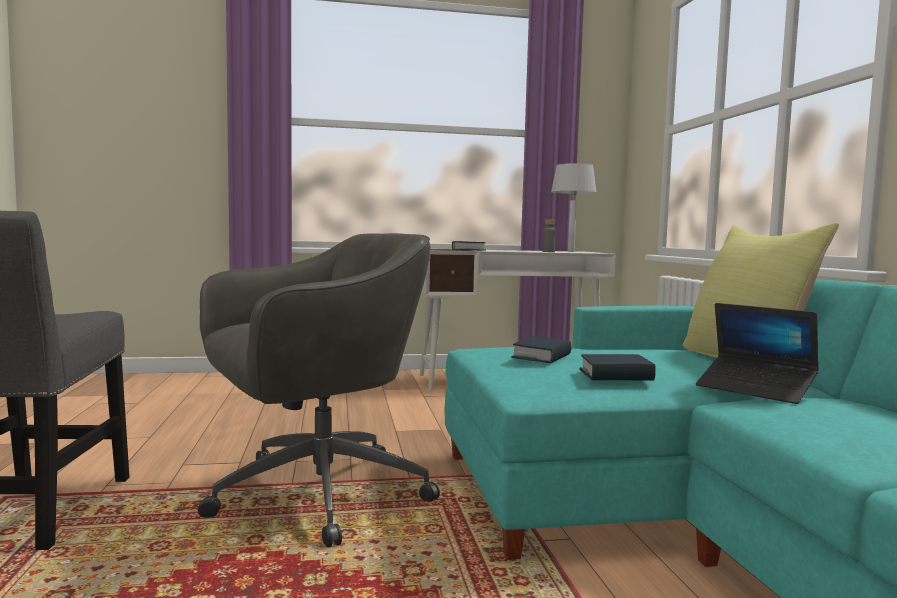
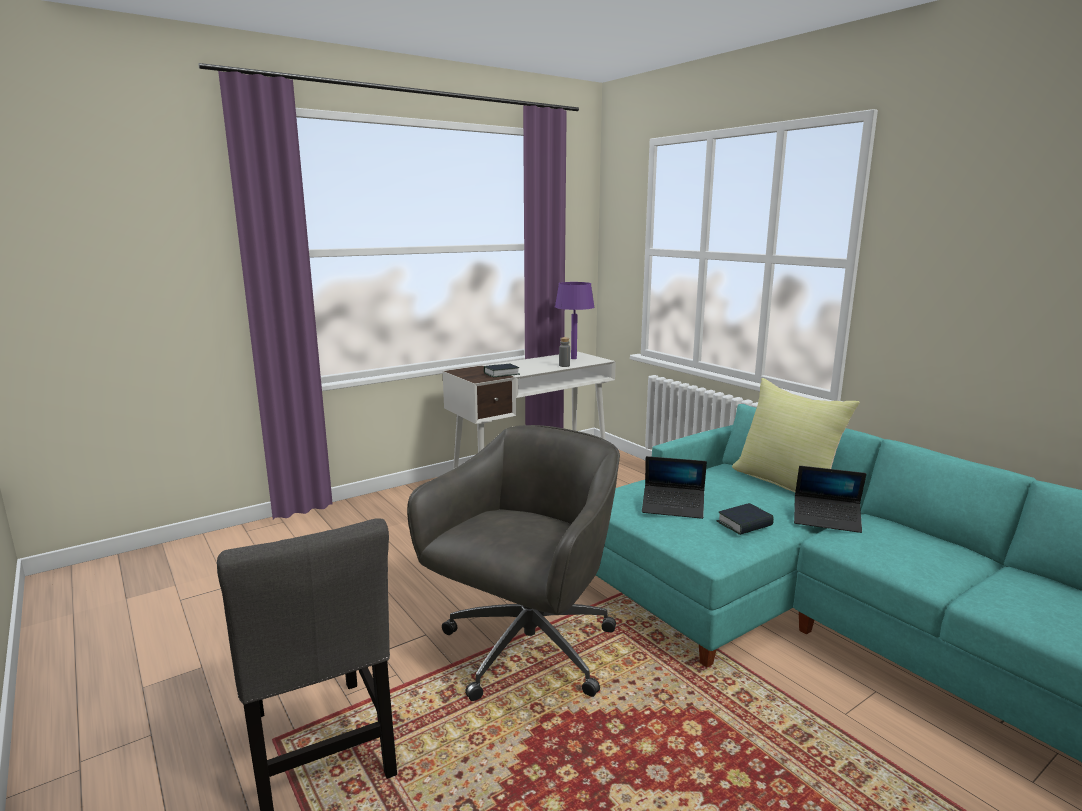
camera: 25 degrees left, 10 degrees up
(542, 356) = (673, 507): book -> laptop
(570, 251) = (573, 358): grey table lamp -> purple table lamp

